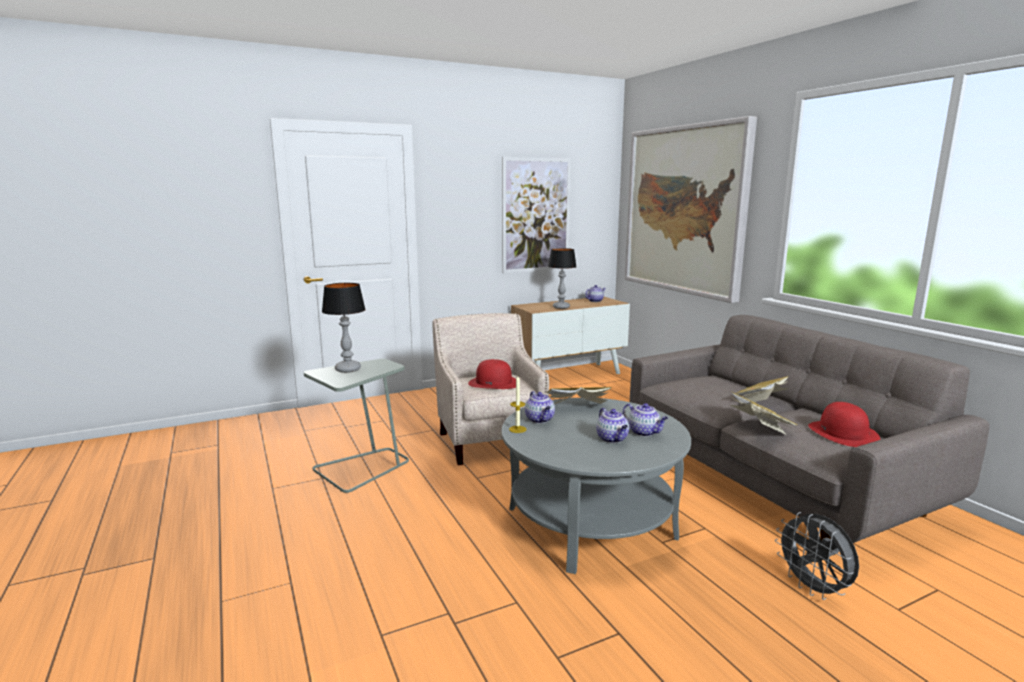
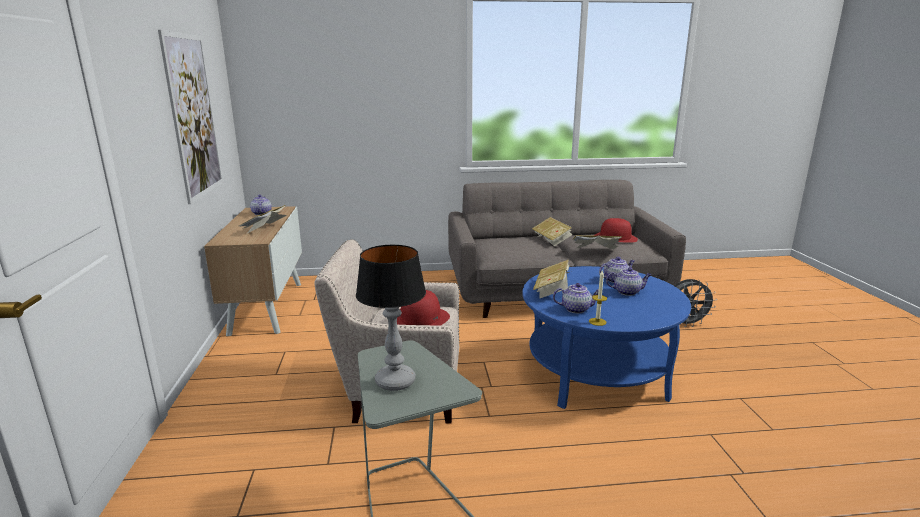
camera: 70 degrees left, 5 degrees up
(561, 307) = (265, 229): table lamp -> book
(591, 522) = (596, 373): grey coffee table -> blue coffee table
(684, 210) = (347, 98): picture -> none

